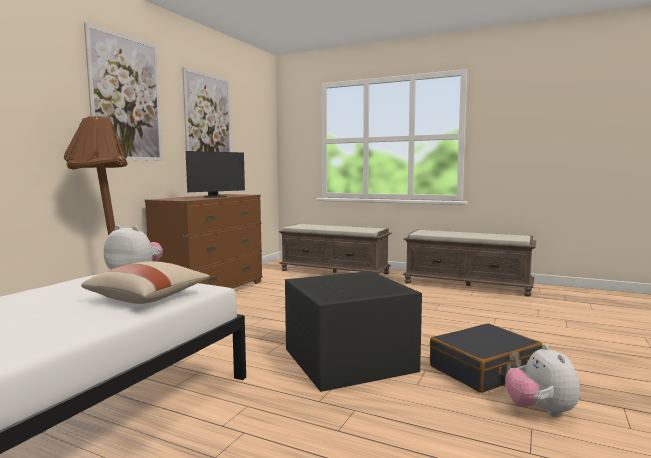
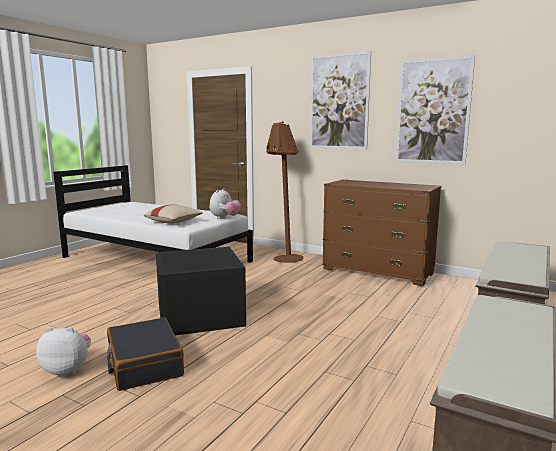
camera: 95 degrees right, 5 degrees up
(216, 197) = (375, 185): monitor -> none

